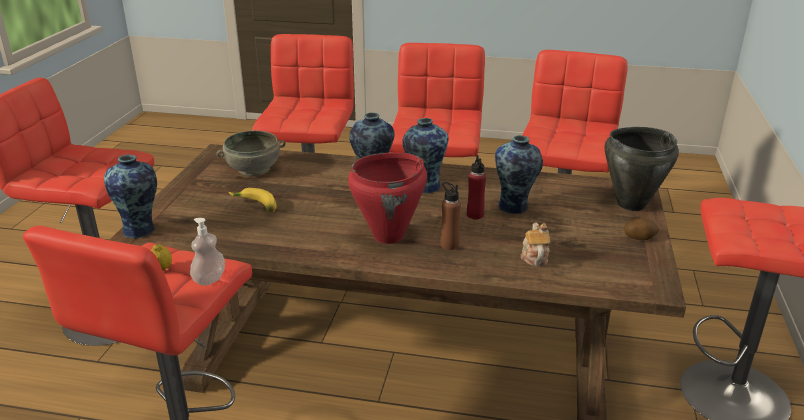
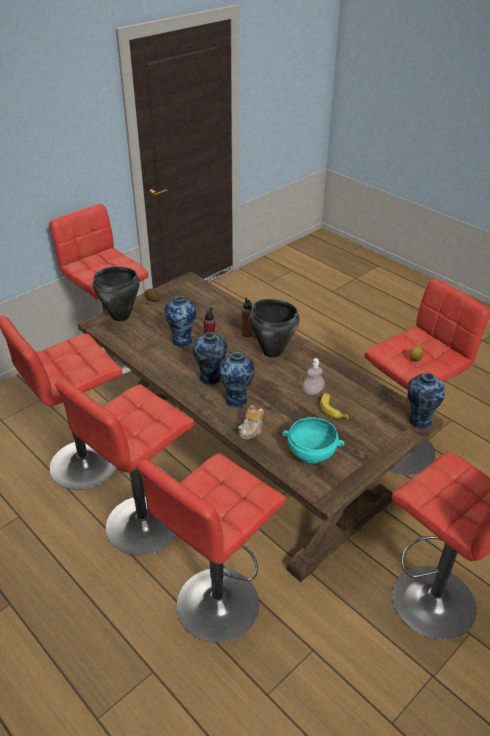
camera: 145 degrees left, 10 degrees up
(209, 279) = (392, 343): soap dispenser -> soap dispenser (313, 391)
(253, 169) = (311, 453): grey bowl -> turquoise bowl
(389, 236) = (272, 351): red cooking pot -> black cooking pot
(534, 256) = (216, 311): teapot -> teapot (251, 430)

